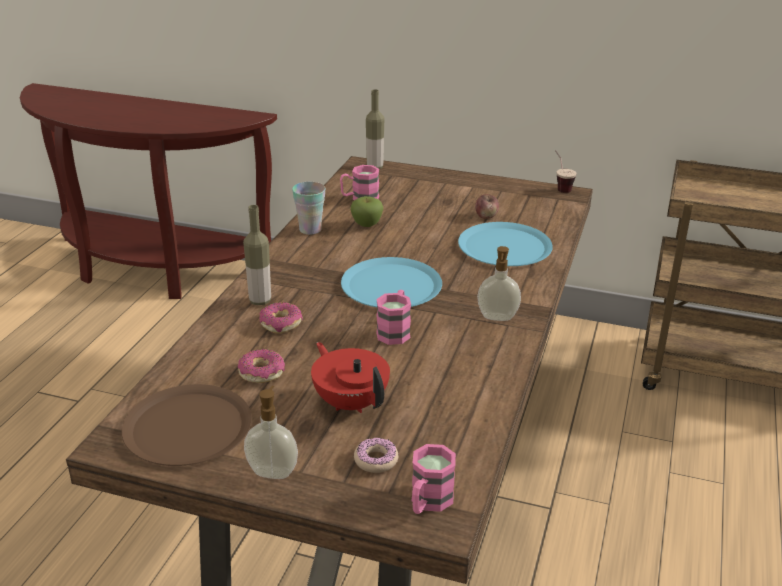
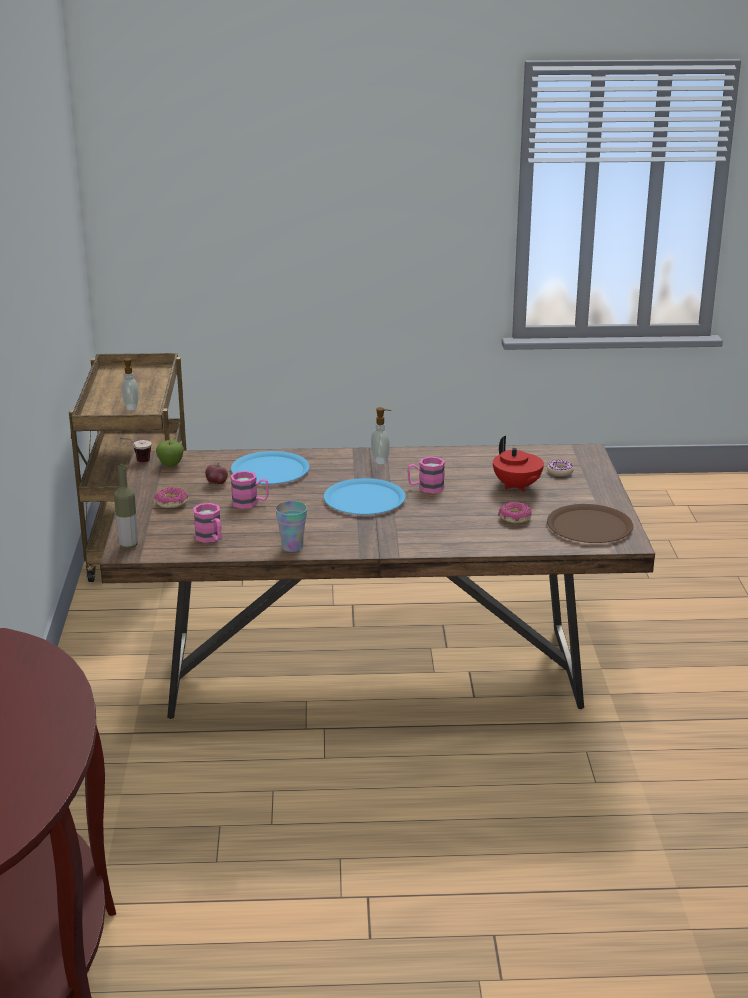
camera: 110 degrees left, 5 degrees down
(260, 301) = (427, 540): bottle -> none
(273, 472) = (598, 494): soap dispenser -> soap dispenser (130, 407)
(281, 324) = (451, 525): donut -> donut (171, 503)
(351, 402) = (517, 487): red teapot -> red teapot turned 60 degrees counterclockwise
(367, 225) = (266, 525): apple -> apple (171, 464)
(428, 502) = (577, 455): pink mug -> pink mug (250, 503)

